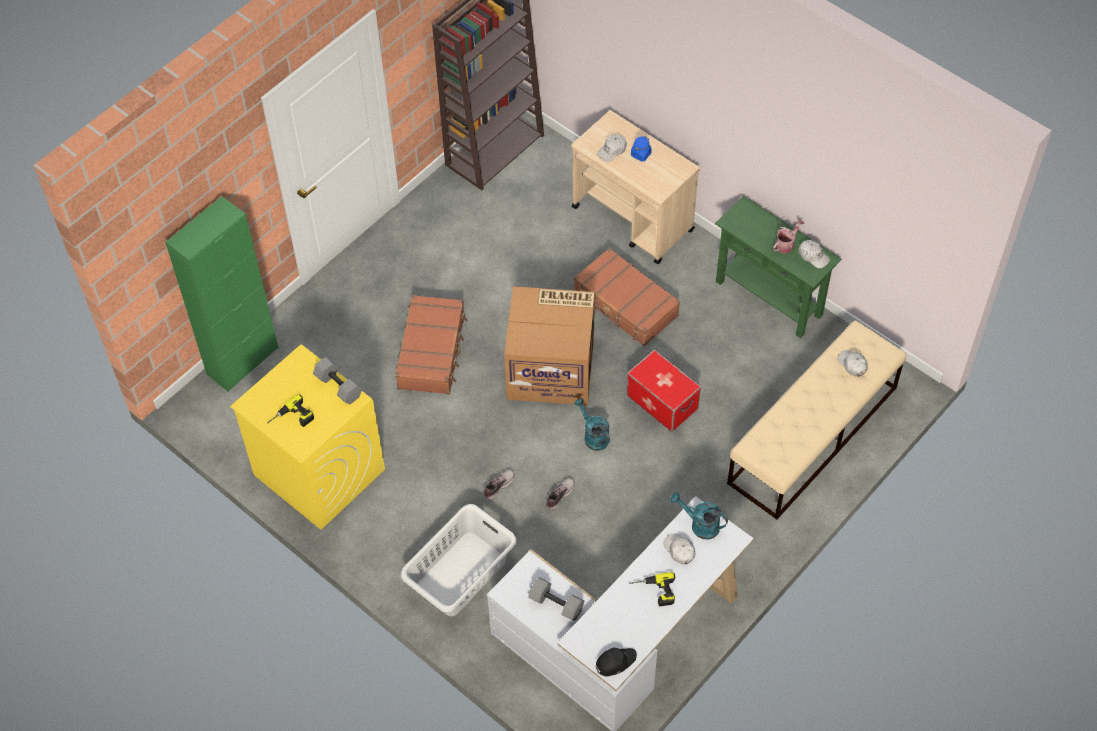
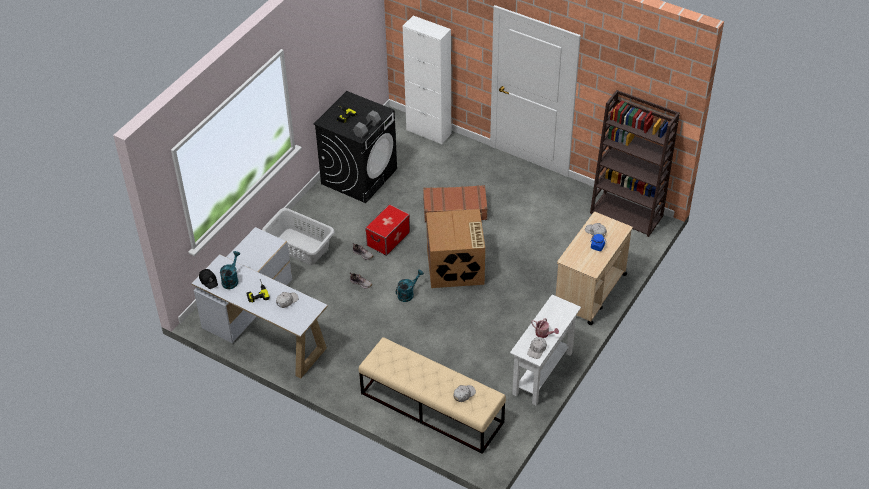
camera: 80 degrees right, 10 degrees down
(242, 361) = (428, 132): green cabinet -> white cabinet
(318, 471) = (359, 176): yellow washing machine -> black washing machine
(557, 603) = (251, 257): grey dumbbell -> none
(625, 304) = (516, 297): brown suitcase -> none
(661, 402) = (441, 324): storage box -> storage box (388, 238)
(700, 525) = (306, 309): turquoise watering can -> turquoise watering can (231, 280)
(768, 298) = (542, 373): green console table -> white console table

